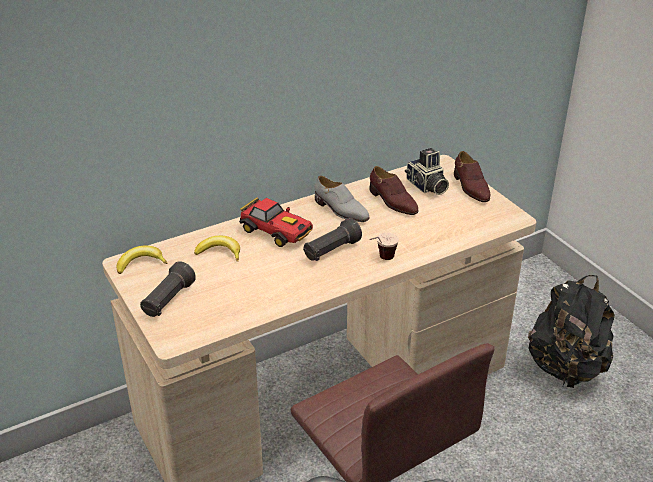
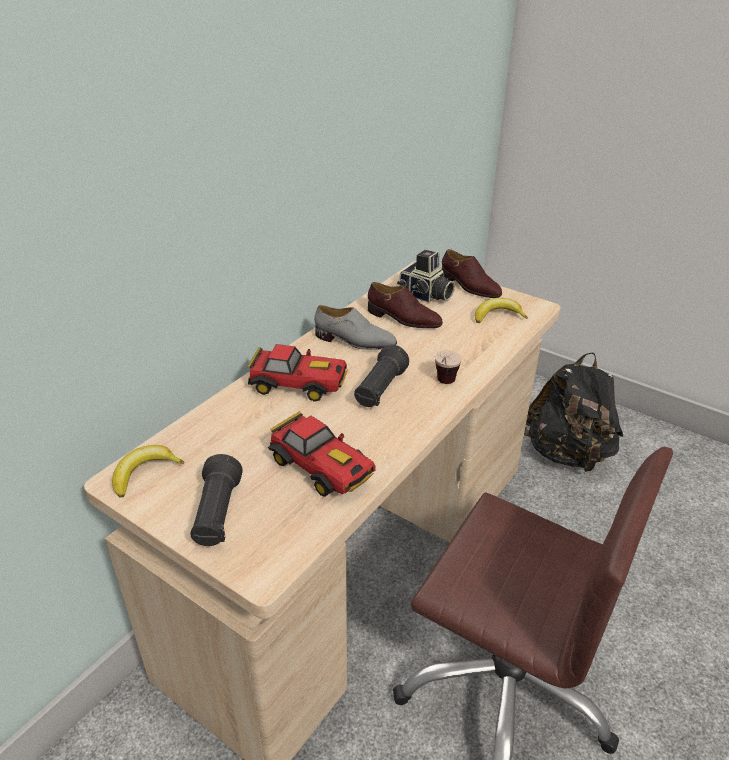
camera: 25 degrees left, 0 degrees up
(220, 252) = (245, 428): banana -> banana (497, 316)
(251, 292) = (322, 469): none -> toy car

